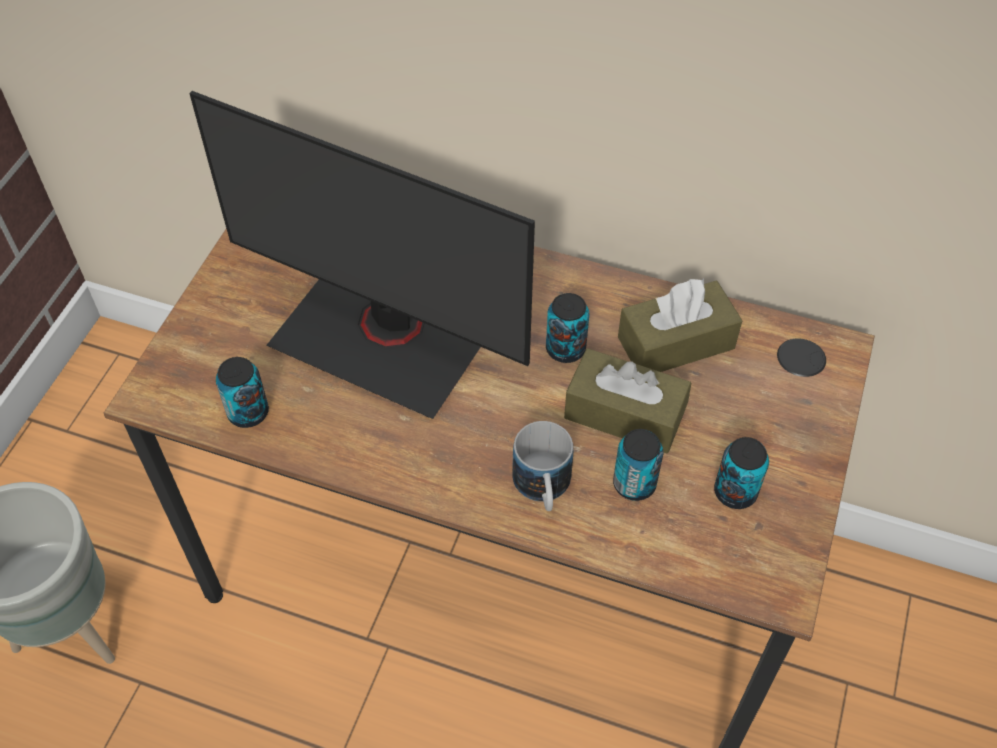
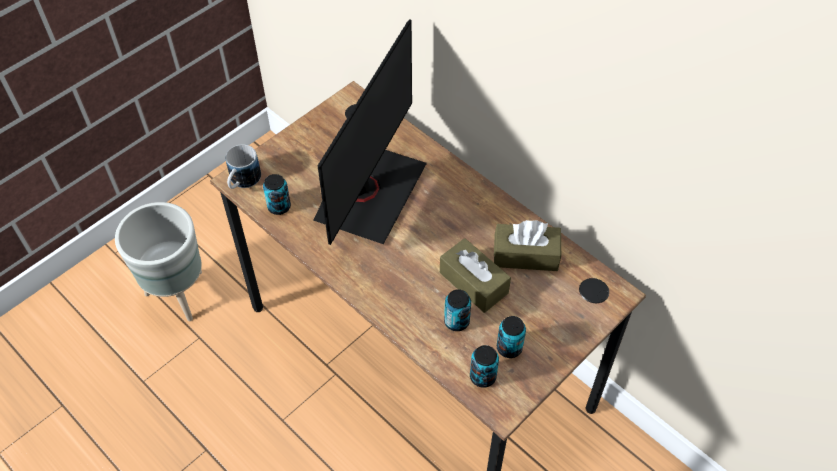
camera: 25 degrees right, 0 degrees up
(384, 336) = (369, 193): monitor -> monitor turned 120 degrees counterclockwise
(543, 489) = (406, 305): mug -> mug (242, 182)
(565, 349) = (462, 235): can -> can (482, 376)

